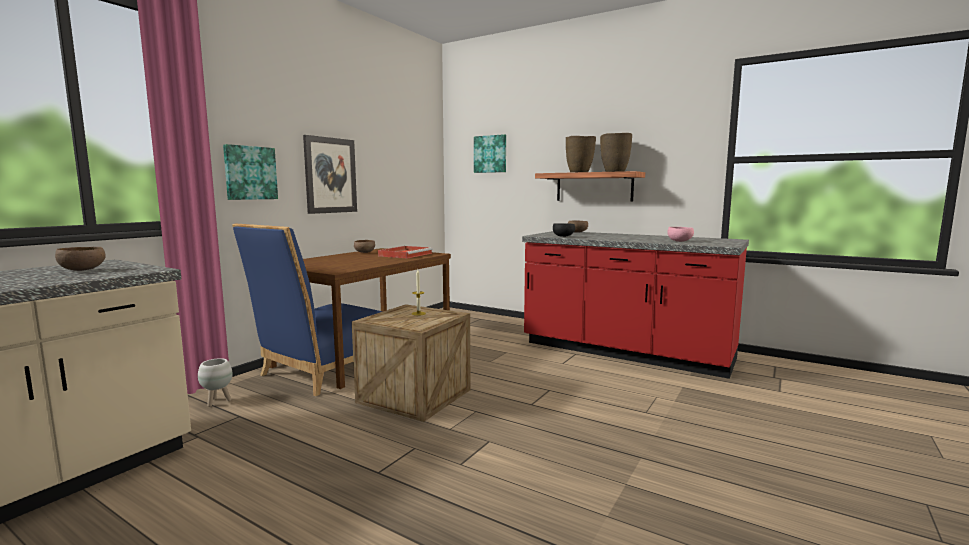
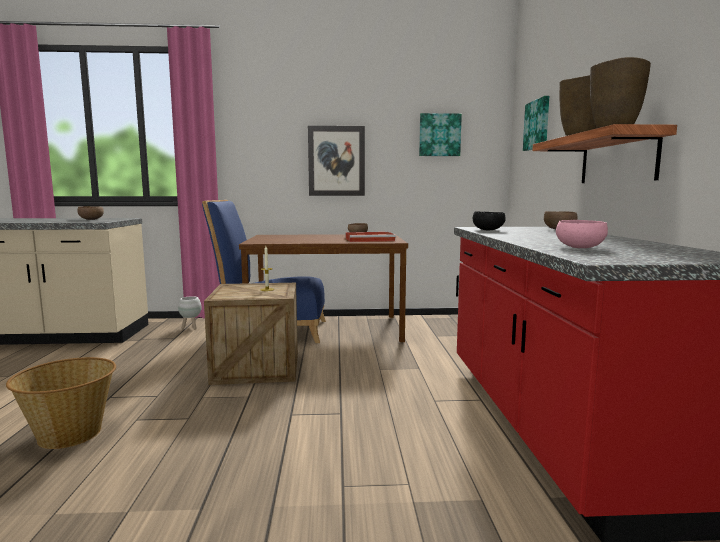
camera: 55 degrees right, 0 degrees up
(250, 173) = (255, 161): picture -> picture (439, 135)
(454, 501) = (70, 435): none -> basket

